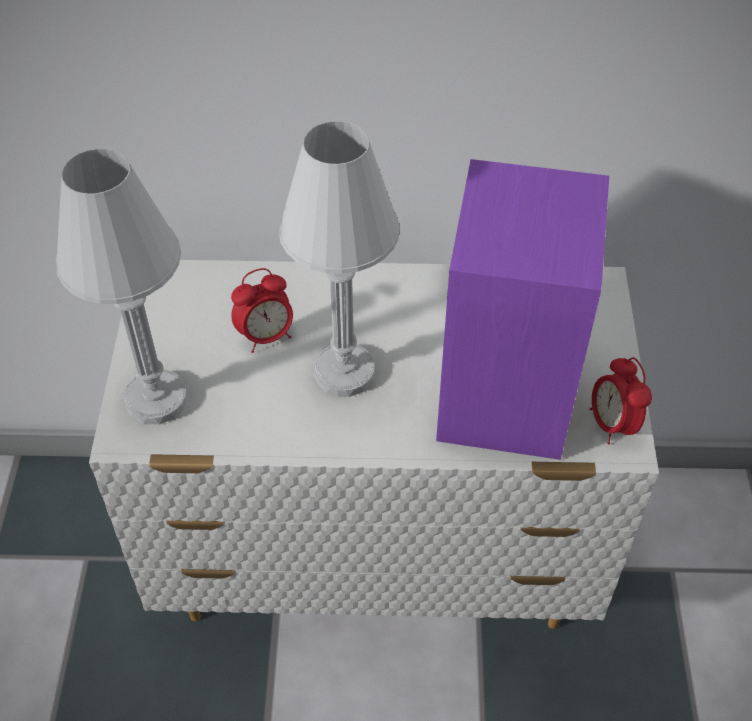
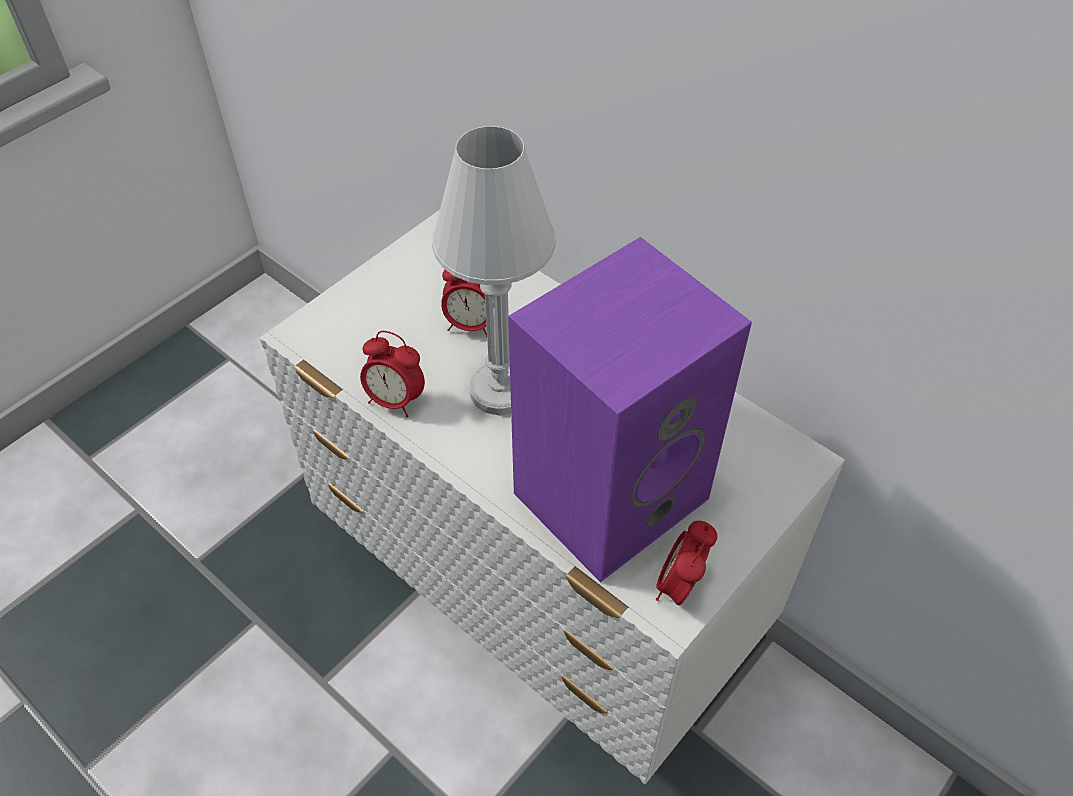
camera: 40 degrees right, 0 degrees up
(156, 399) = (347, 322): white table lamp -> none
(268, 435) = (395, 400): none -> alarm clock

